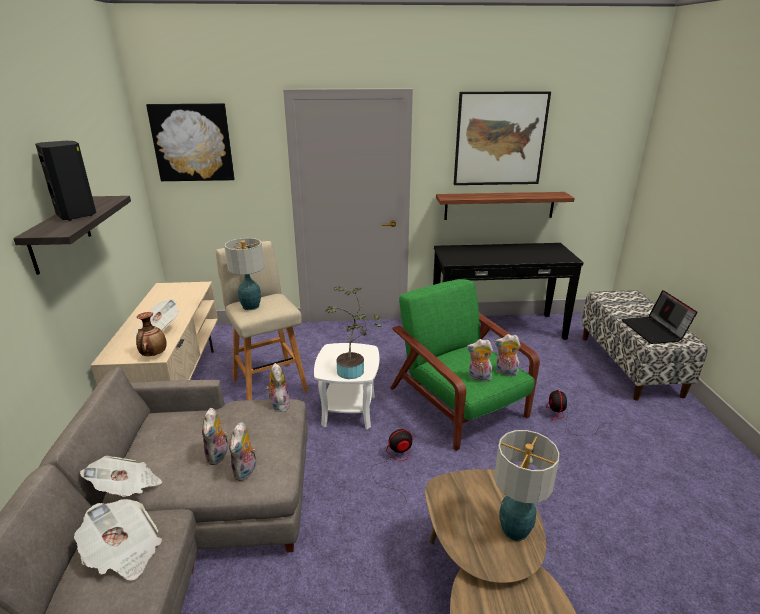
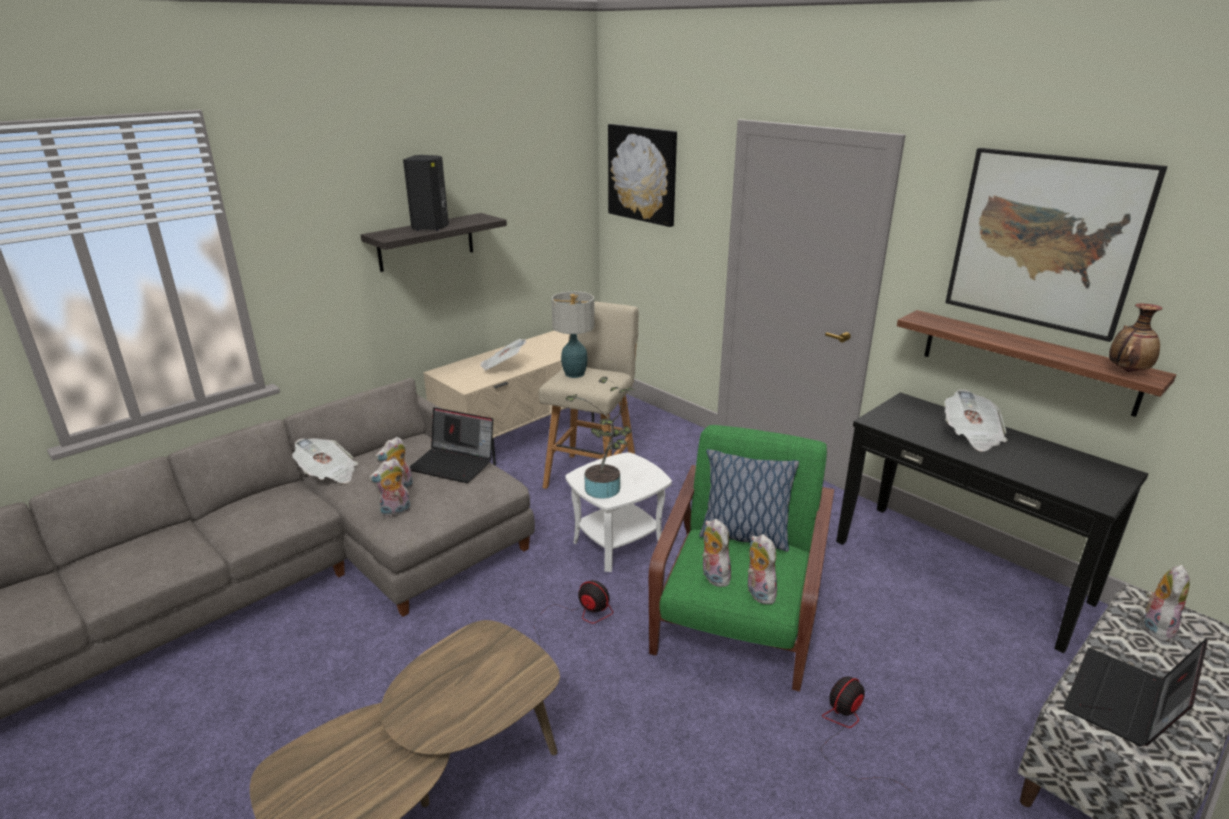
camera: 50 degrees right, 0 degrees up
(124, 552) = (268, 510): newspaper -> newspaper (972, 436)
(154, 355) = (466, 384): vase -> vase (1126, 371)
(228, 414) = (454, 464): none -> laptop
(279, 405) = (499, 480): plush toy -> plush toy (1155, 626)
(453, 352) = (743, 536): none -> pillow
(514, 529) = (468, 712): table lamp -> none

